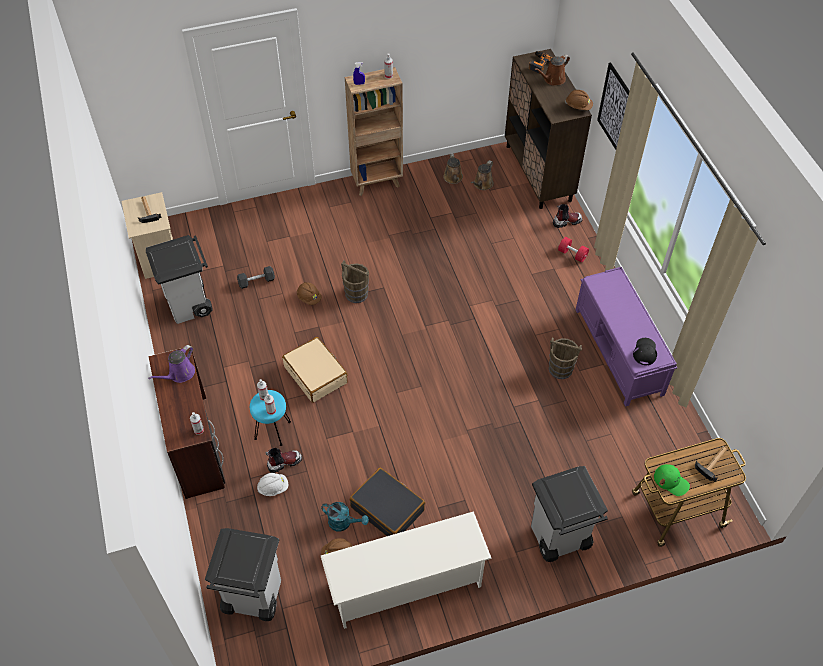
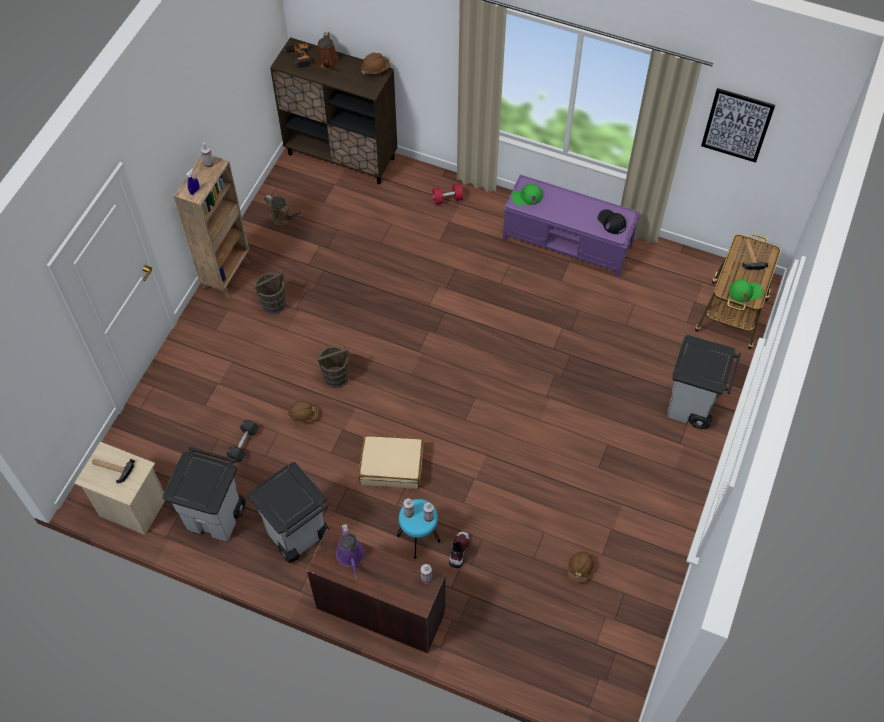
camera: 50 degrees left, 5 degrees up
(252, 597) = (567, 660): grey trash can -> grey trash can (297, 535)
(273, 488) = (476, 575): white hard hat -> none
(343, 523) = (555, 545): turquoise watering can -> none
(387, 508) = (569, 503): black suitcase -> none
(405, 585) = (646, 539): white shoe rack -> none
(482, 184) = (312, 202): brown watering can -> none
(560, 369) = (548, 291): brown bucket -> brown bucket (274, 304)
(566, 221) = (411, 177): boot -> none
(605, 284) = (526, 197): none -> green cap
(615, 108) = (428, 47): picture -> picture (737, 125)

